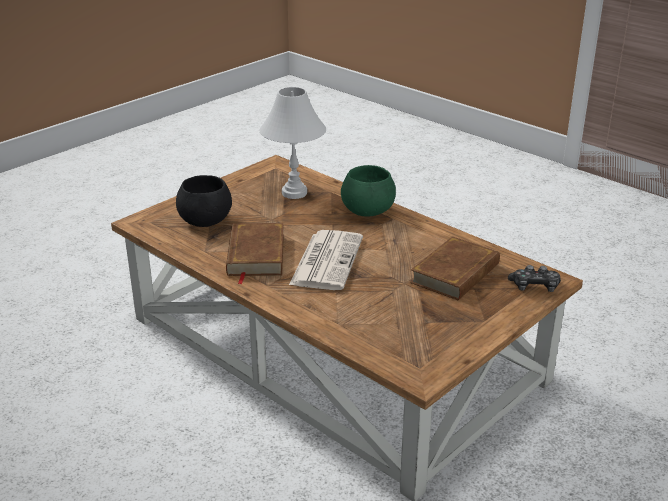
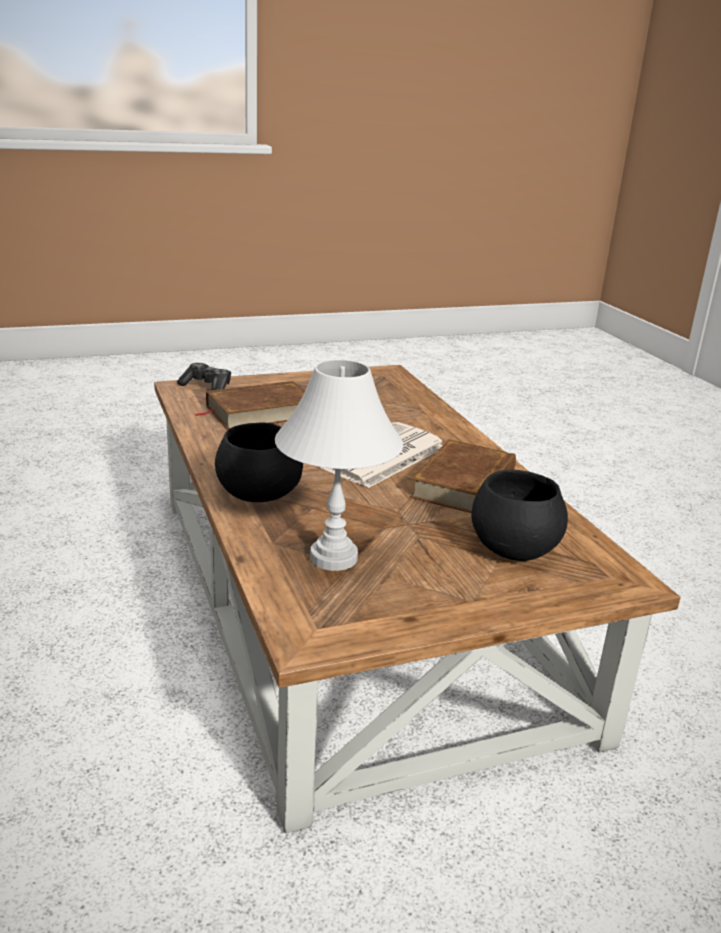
camera: 155 degrees left, 5 degrees down
(368, 211) = (258, 495): green bowl -> black bowl

